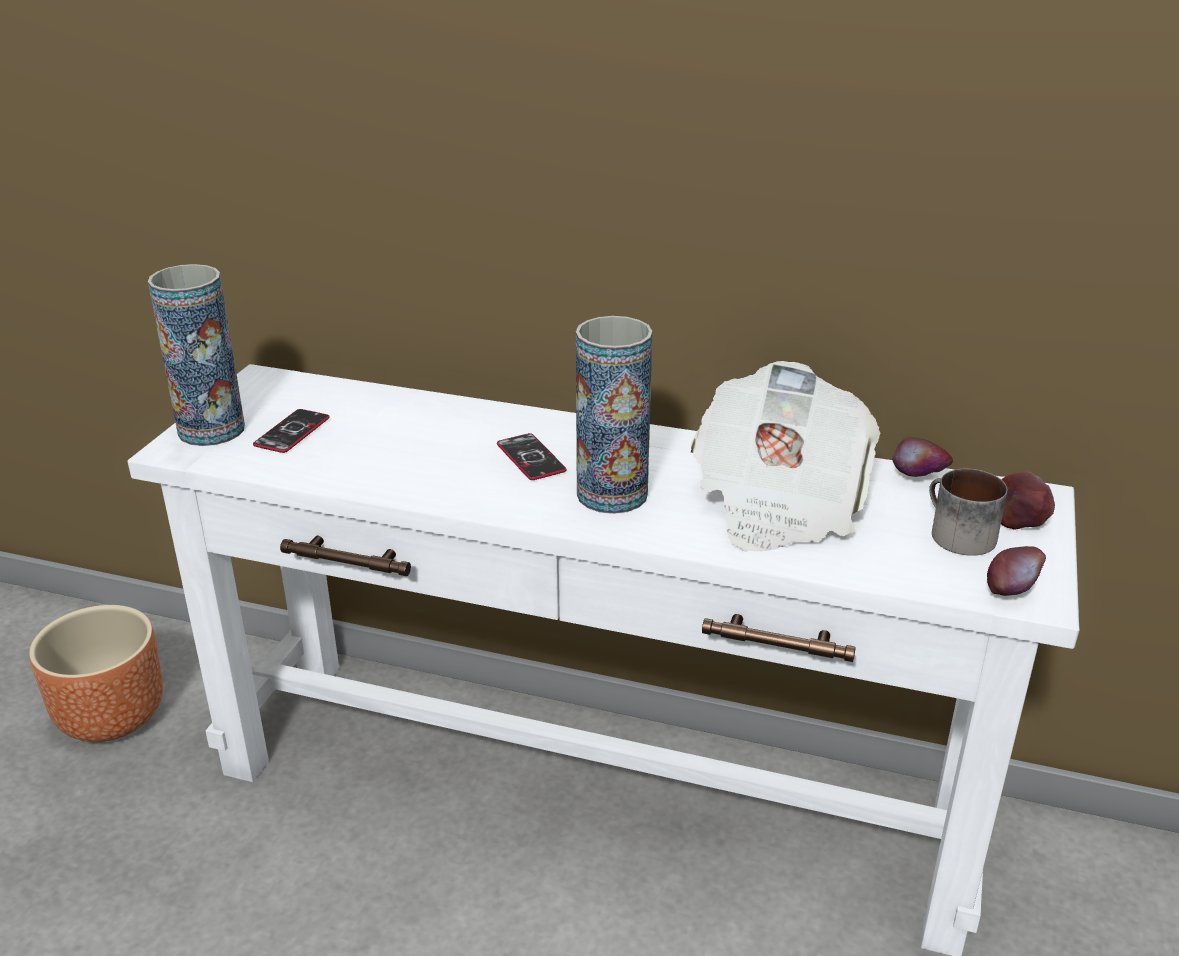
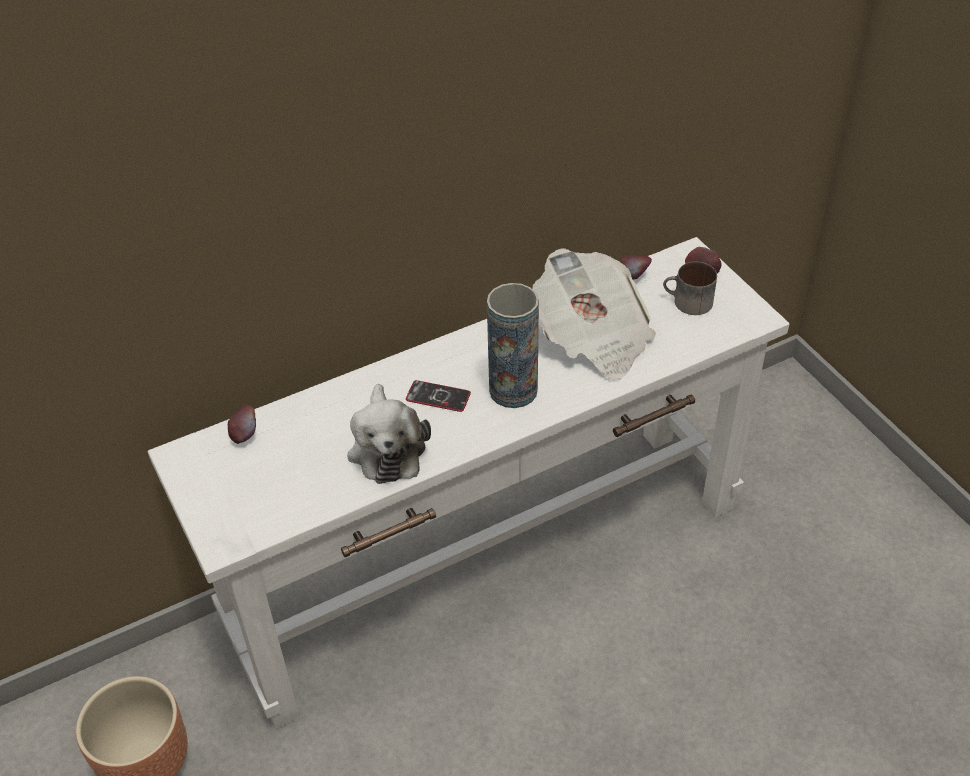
camera: 45 degrees left, 15 degrees up
(211, 430) = (220, 514): vase -> none
(292, 432) = (274, 478): phone -> none
(417, 466) = (387, 447): none -> plush toy
(1010, 592) = (746, 321): apple -> apple (244, 435)

